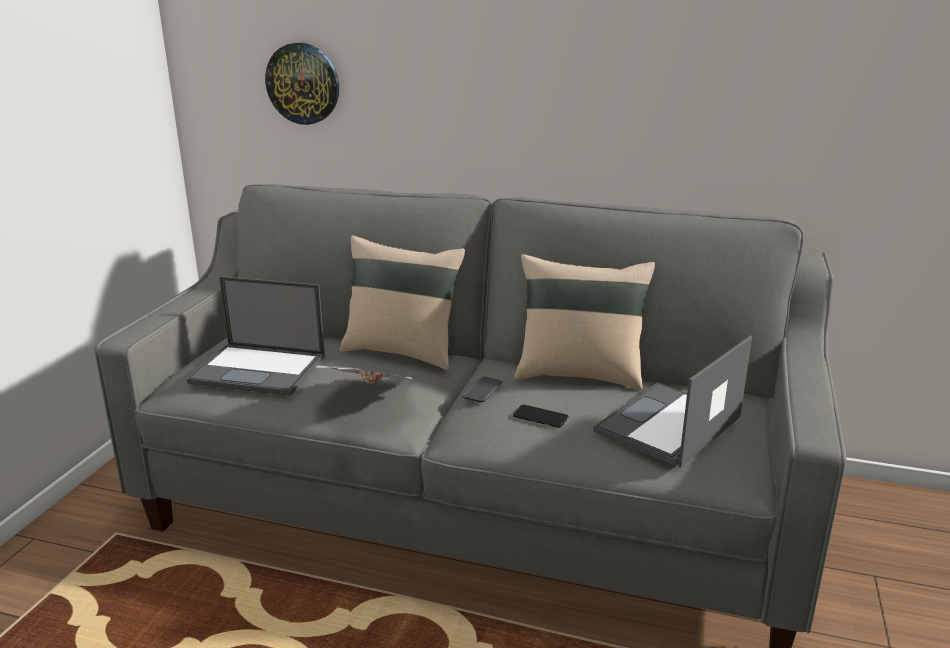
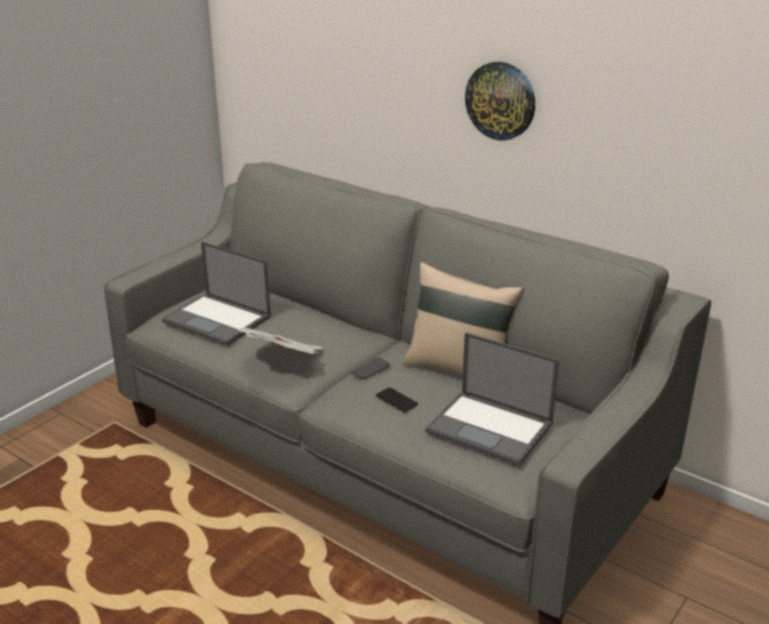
camera: 20 degrees right, 5 degrees up
(303, 83) = (306, 78): wall clock -> wall clock (500, 100)
(402, 351) = (333, 322): beige pillow -> none
(667, 425) = (491, 428): laptop -> laptop turned 120 degrees counterclockwise

